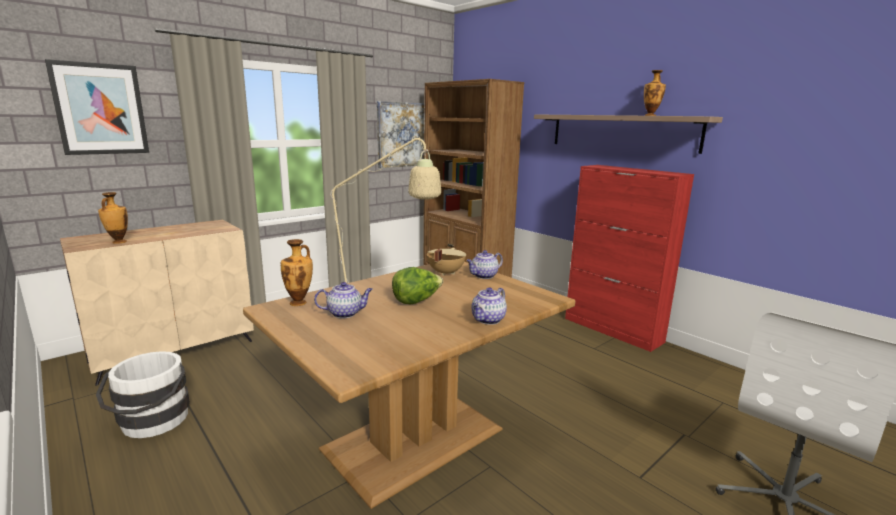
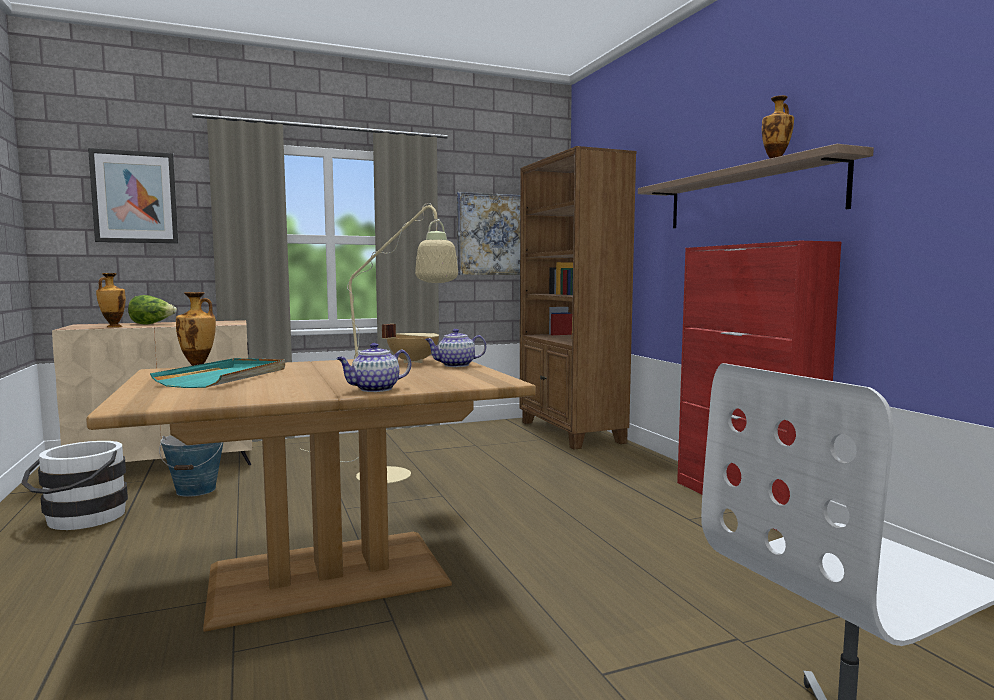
camera: 20 degrees right, 10 degrees down
(229, 374) = (196, 490): none -> bucket
(345, 313) = (226, 377): teapot -> turquoise tray
(416, 301) = (325, 375): lettuce -> lettuce (152, 324)

